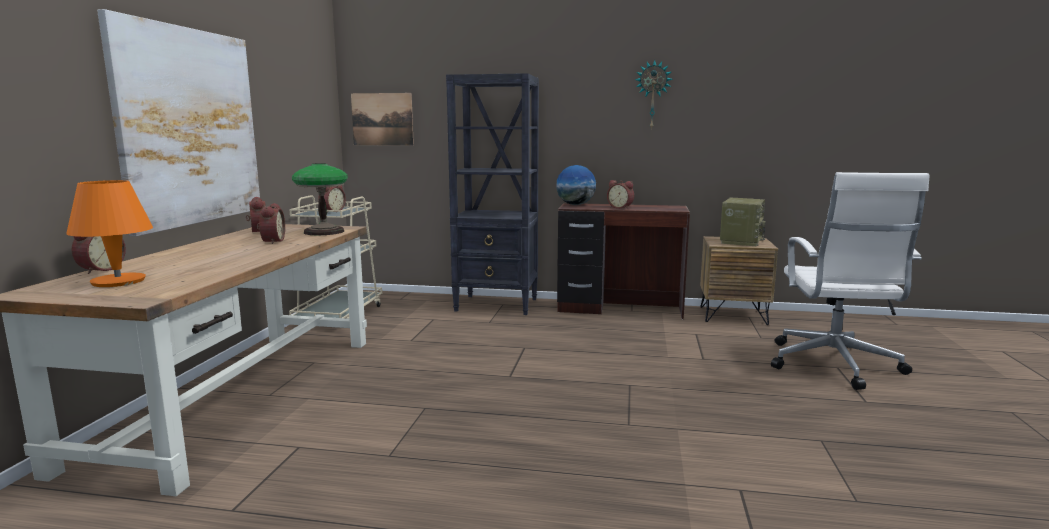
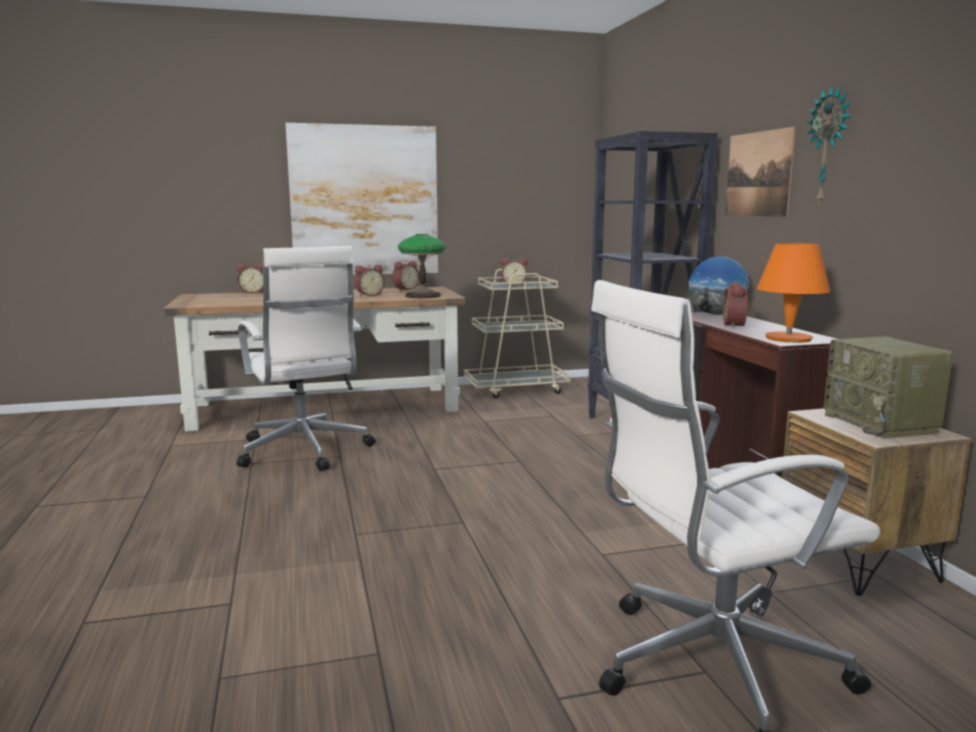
camera: 65 degrees right, 0 degrees up
(118, 281) = (224, 297): orange table lamp -> orange table lamp (788, 338)
(382, 119) = (618, 193): picture -> picture (758, 174)
(388, 423) = (304, 451): none -> white office chair
(740, 241) = (882, 424): radio -> radio turned 75 degrees clockwise

